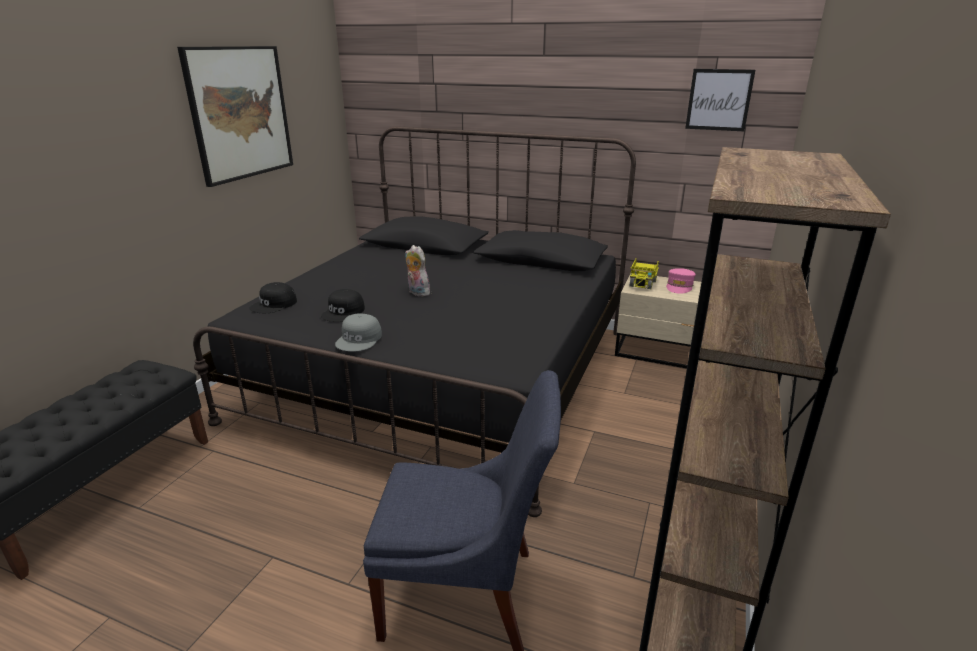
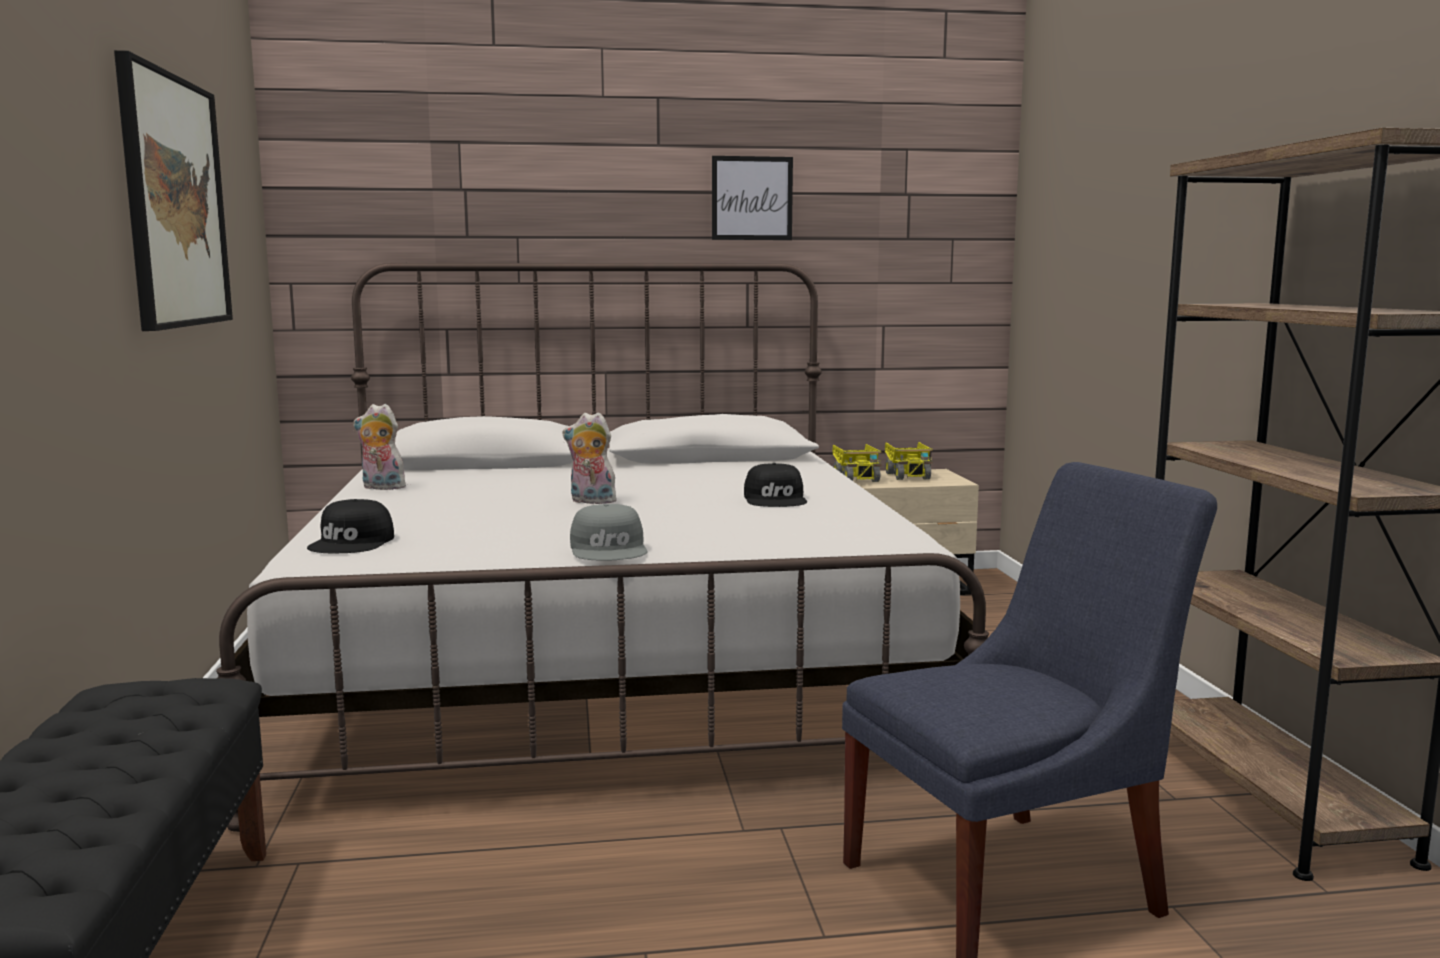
camera: 30 degrees left, 15 degrees down
(344, 312) = (510, 532): black cap -> black cap (776, 499)
(347, 260) = (381, 488): none -> plush toy
(442, 372) = (607, 667): black bed -> white bed
(679, 286) = (908, 475): pink cap -> toy truck
(719, 100) = (916, 205): picture -> picture (752, 198)

